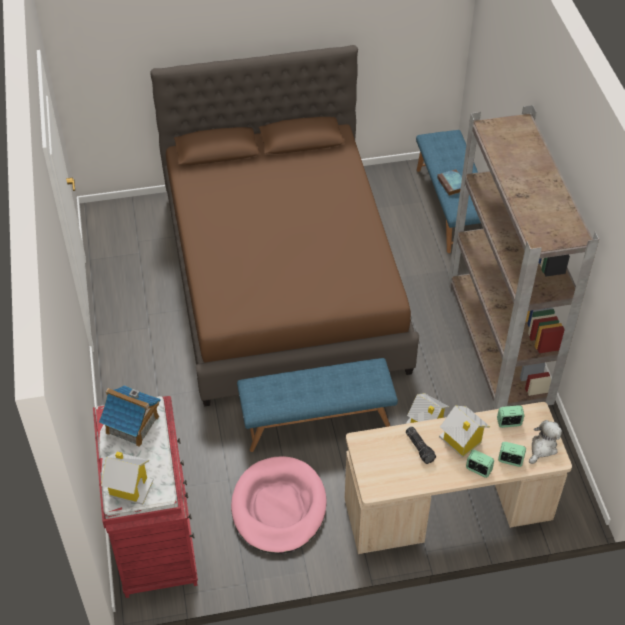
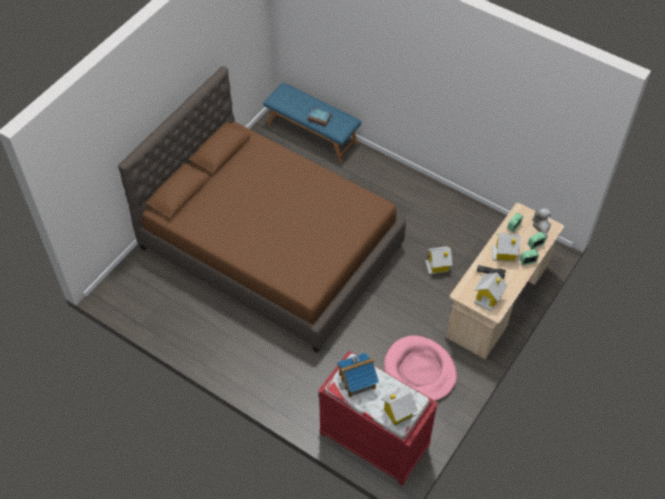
camera: 45 degrees left, 5 degrees up
(316, 420) = (383, 309): blue bench -> none
(385, 469) = (488, 298): none -> toy house
(498, 341) = (422, 192): brown bookcase -> none

